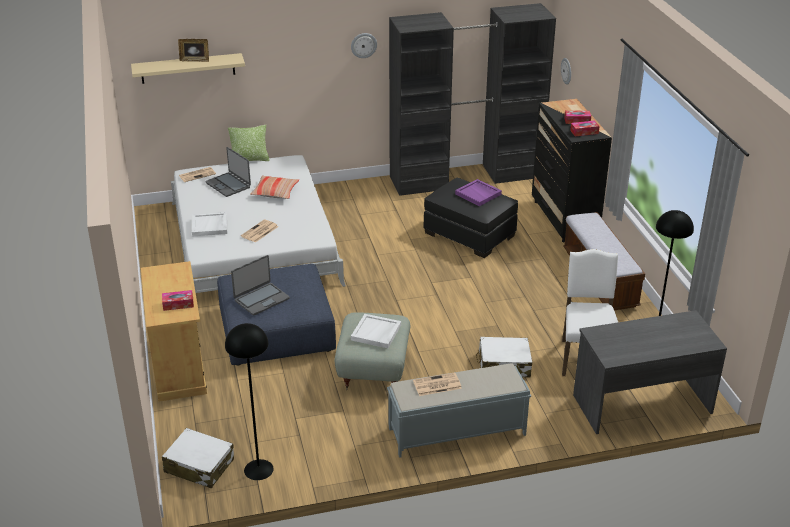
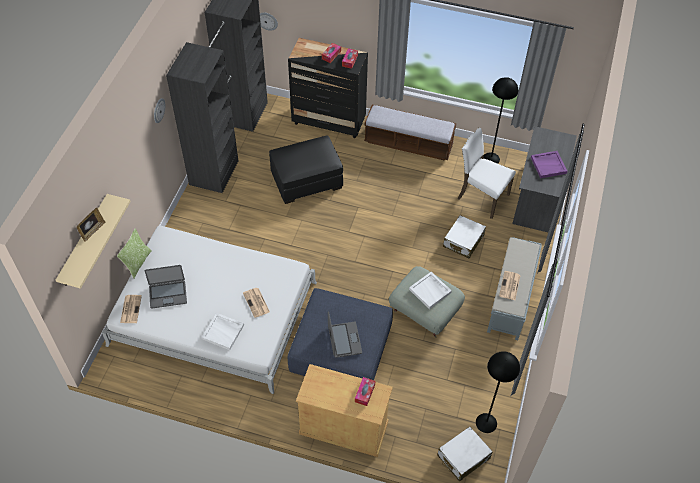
camera: 60 degrees left, 20 degrees up
(275, 192) = (205, 268): pillow -> none
(478, 194) = (308, 151): purple tray -> purple tray (548, 165)

